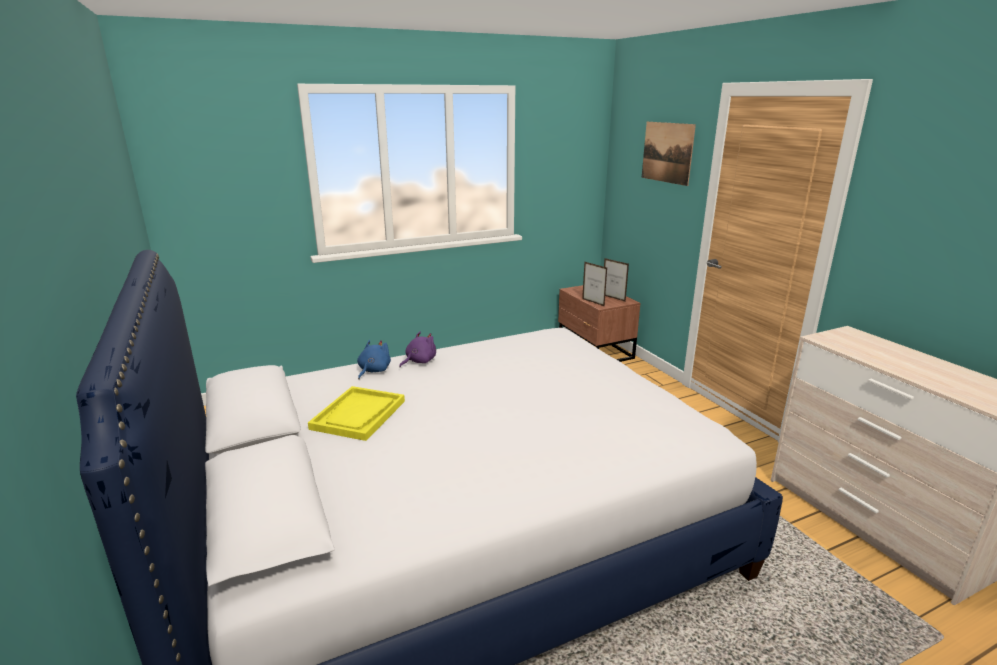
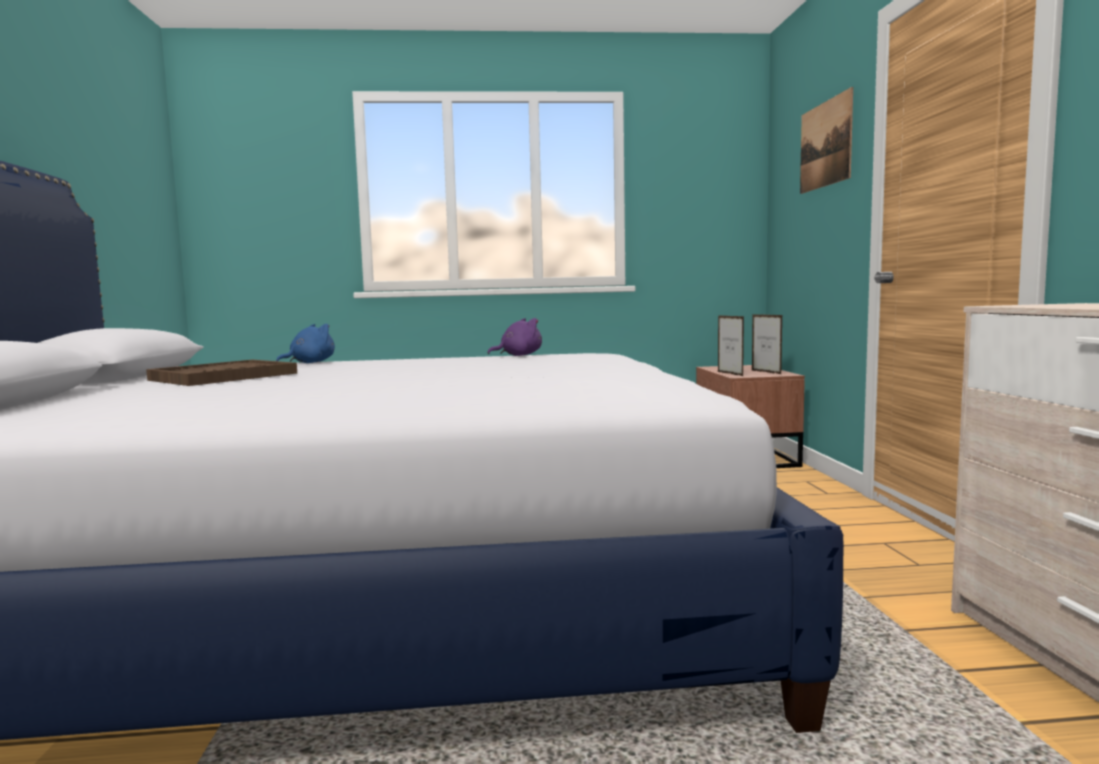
camera: 20 degrees right, 15 degrees down
(358, 415) = (223, 377): yellow tray -> brown tray
(419, 361) = (376, 360): purple plush toy -> purple plush toy (518, 355)

